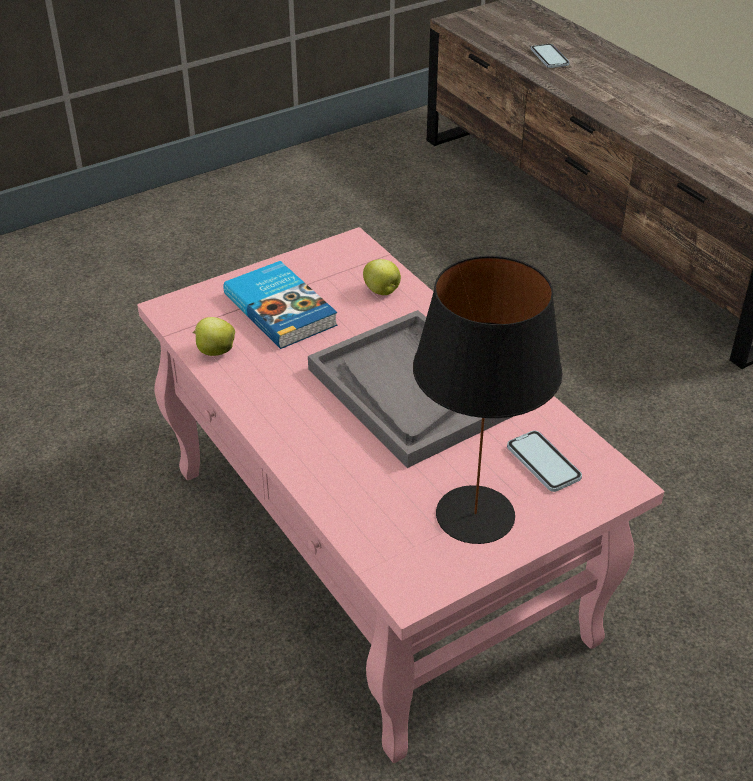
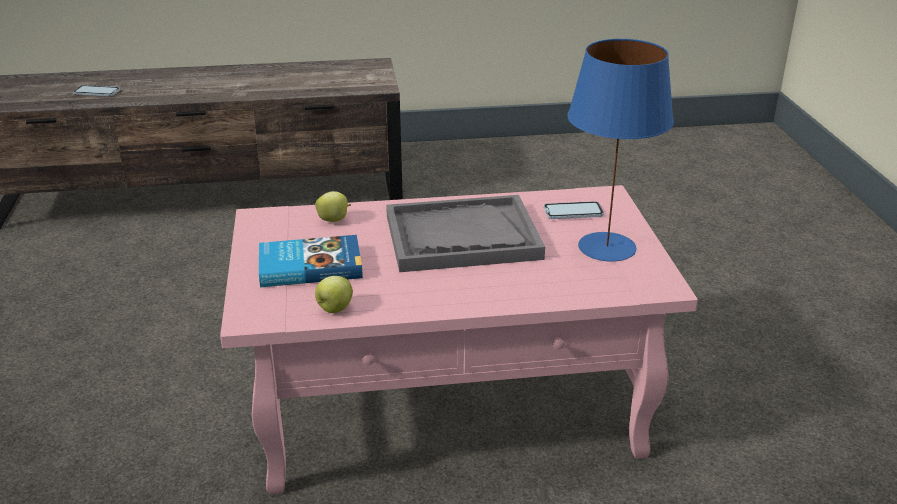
camera: 65 degrees left, 10 degrees down
(476, 513) = (606, 246): black table lamp -> blue table lamp

